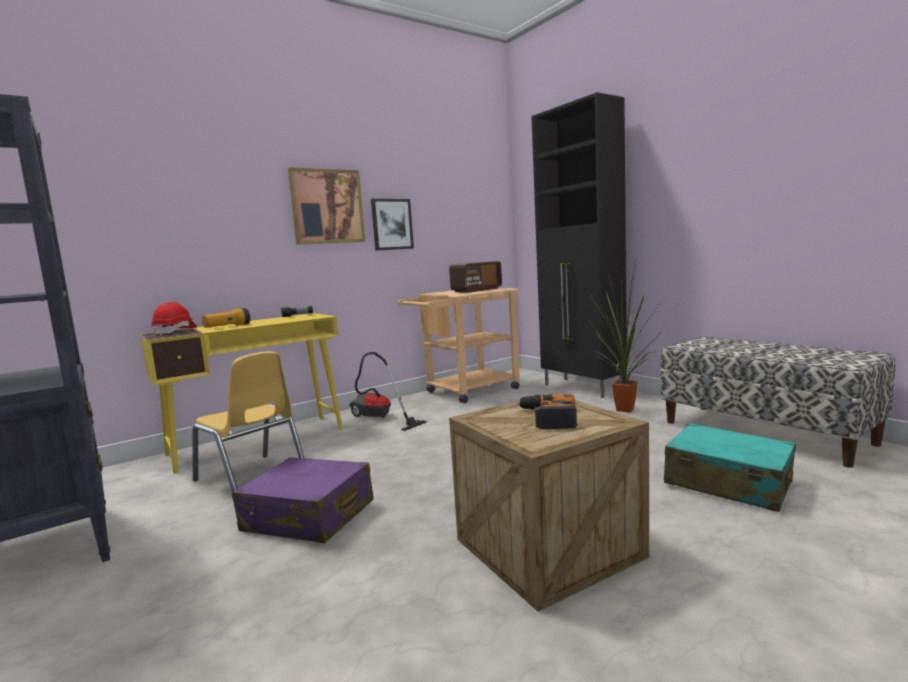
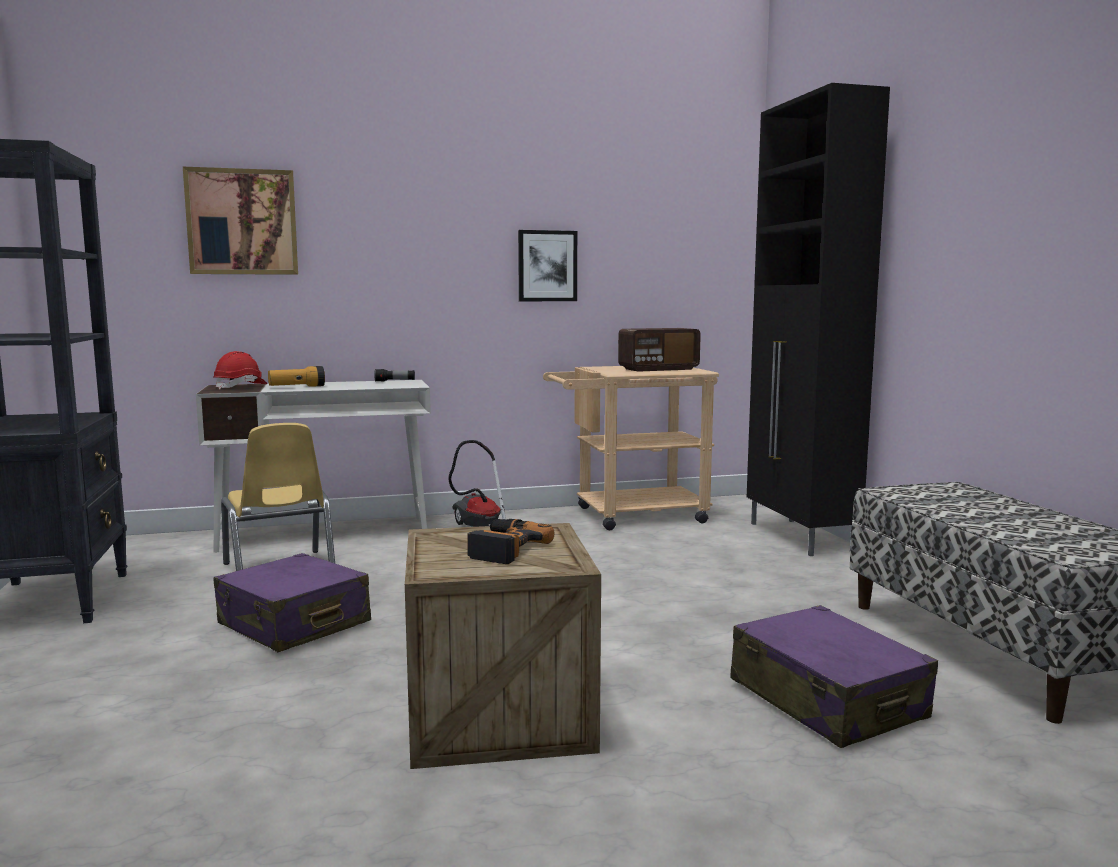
camera: 20 degrees right, 0 degrees up
(258, 441) = (325, 534): yellow desk -> white desk
(327, 206) = (454, 239): picture -> picture (242, 222)
(623, 411) = (815, 579): potted plant -> none
(727, 483) = (827, 700): turquoise suitcase -> purple suitcase

